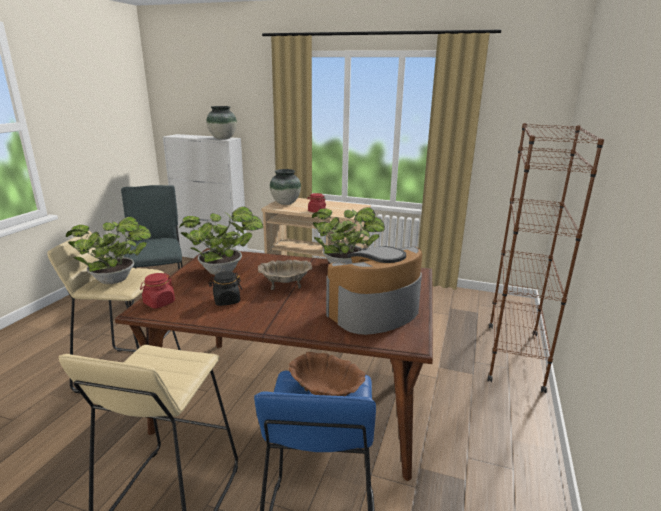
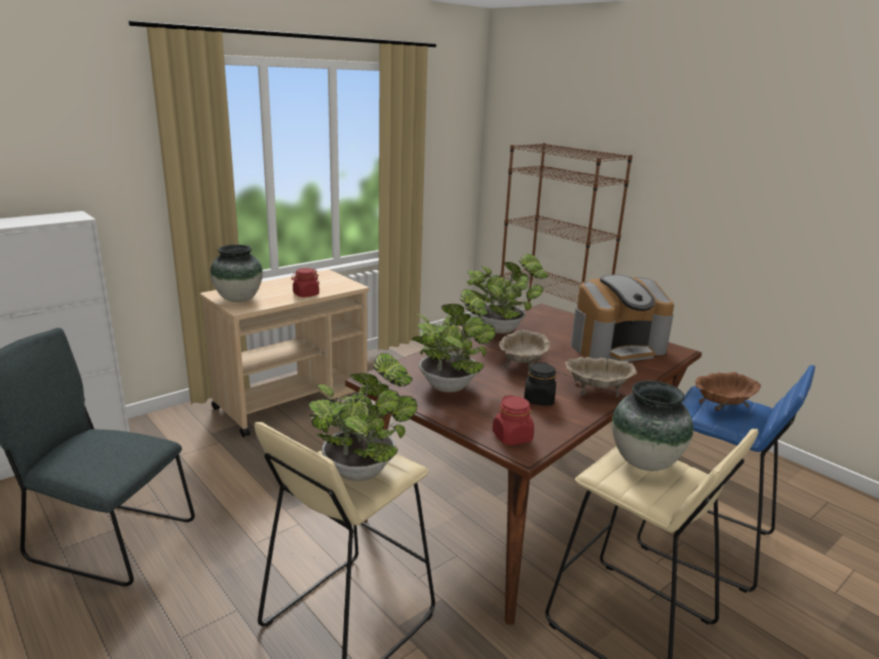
camera: 60 degrees left, 0 degrees up
(223, 138) = (65, 217): vase -> vase (644, 462)
(267, 318) = (597, 390): none -> beige bowl
(374, 312) = (616, 347): coffee machine -> coffee machine turned 105 degrees counterclockwise

